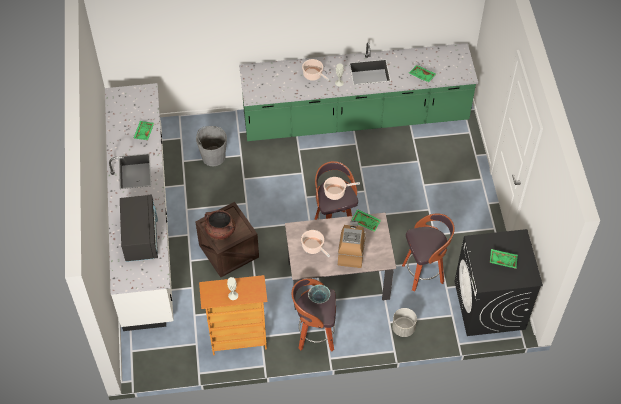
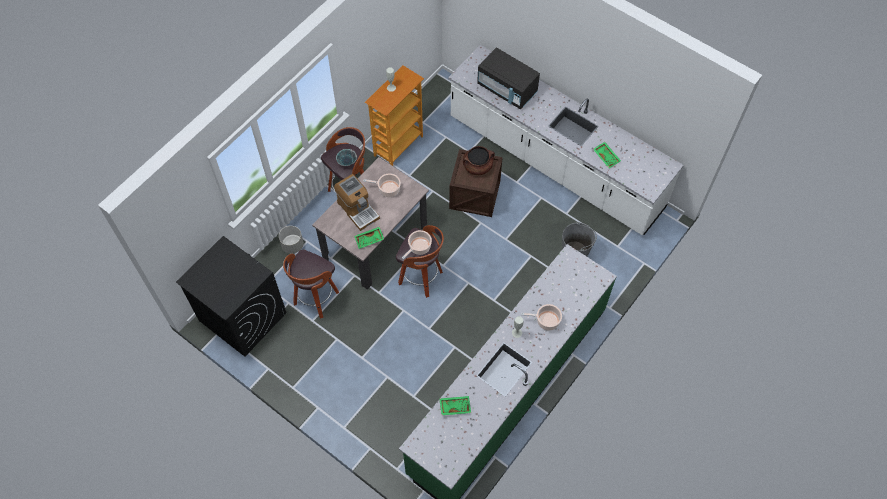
camera: 135 degrees right, 5 degrees up
(503, 260) = (224, 276): green tray -> none

